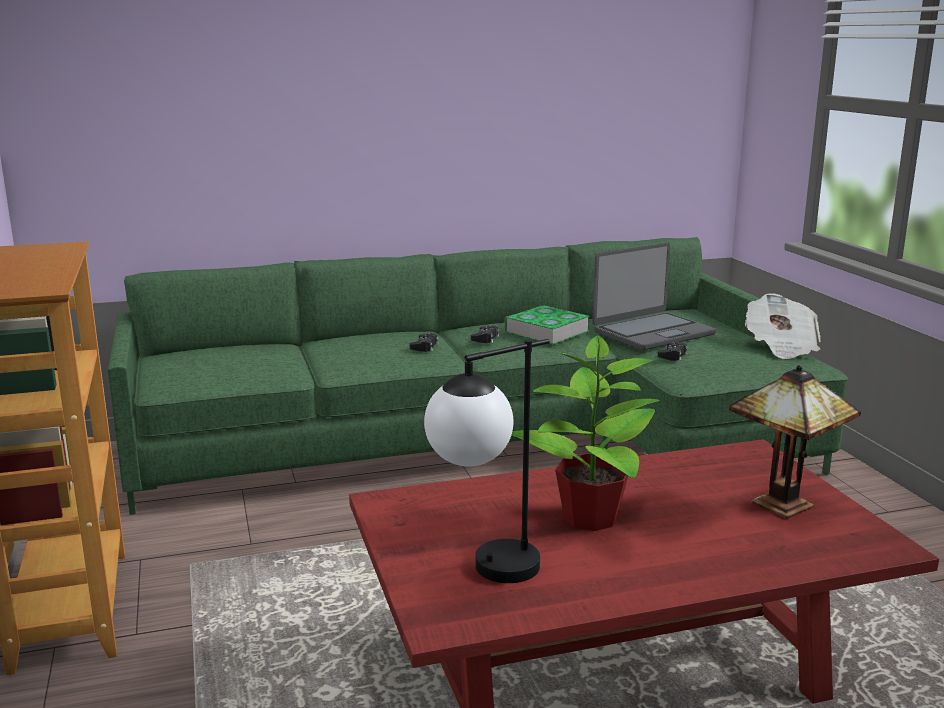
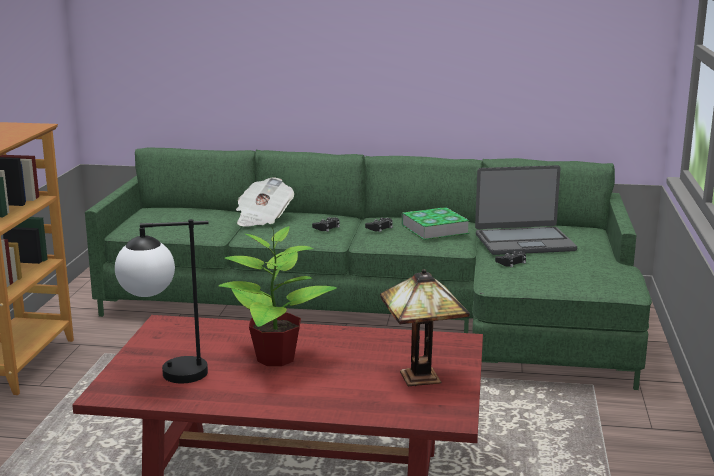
camera: 25 degrees right, 0 degrees up
(781, 347) = (618, 269): newspaper -> newspaper (262, 218)

